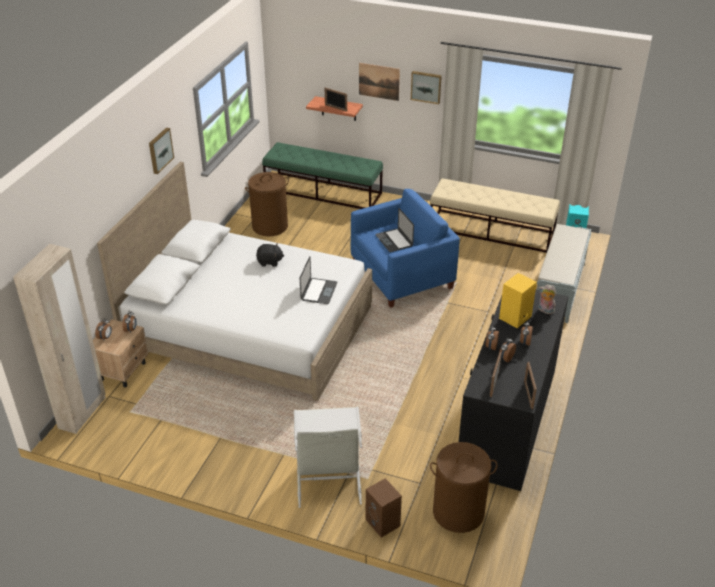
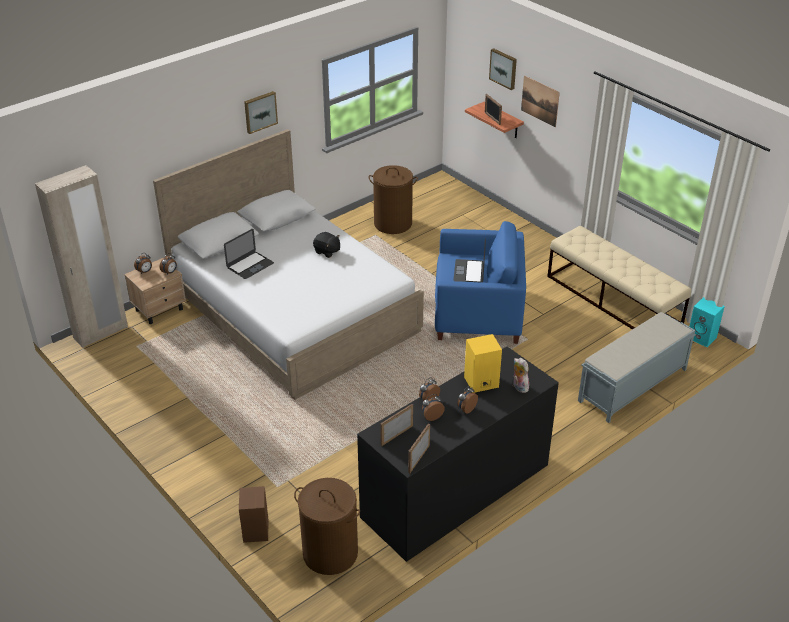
camera: 30 degrees right, 0 degrees up
(319, 291) = (345, 293): laptop -> laptop (250, 265)
(323, 191) = (473, 206): green bench -> none
(328, 479) = (243, 472): grey laundry basket -> none
(426, 87) = (581, 119): picture -> picture (504, 68)

